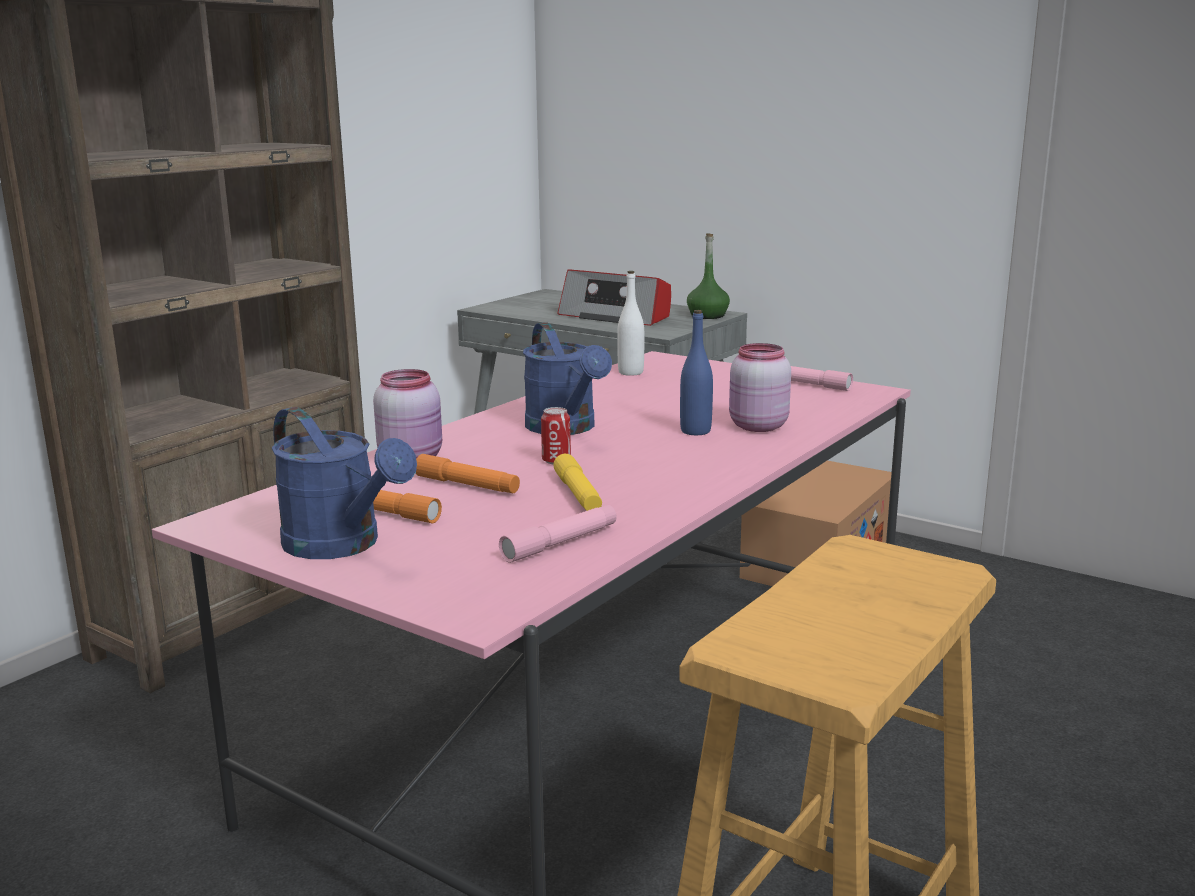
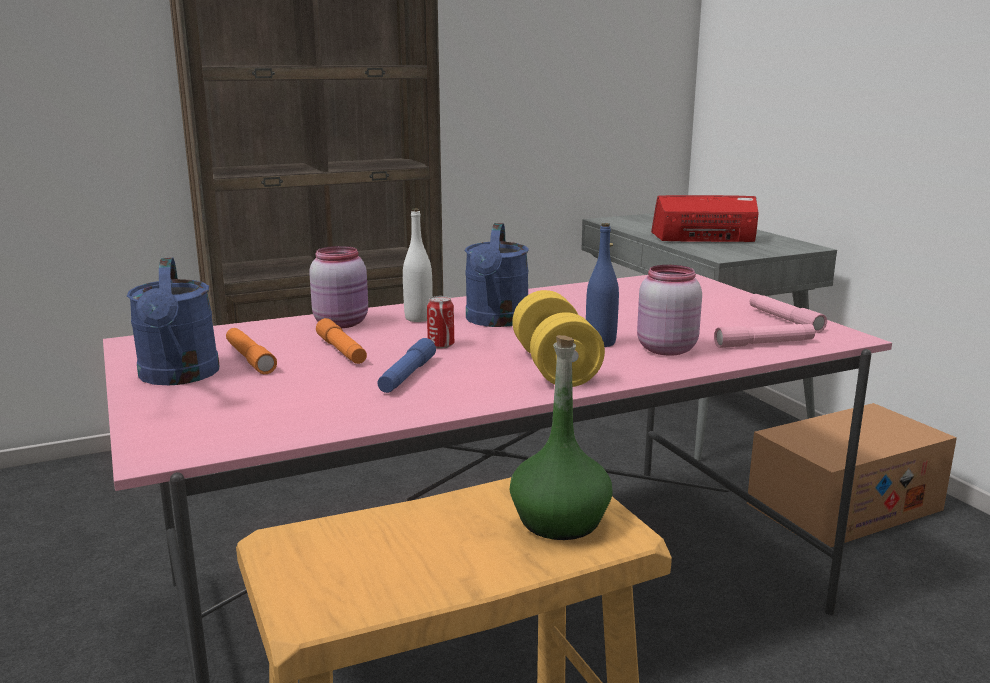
camera: 30 degrees right, 0 degrees up
(560, 543) = (320, 412): pink flashlight -> pink flashlight (764, 344)
(578, 494) = (407, 375): yellow flashlight -> blue flashlight
(616, 316) = (704, 238): radio -> radio turned 120 degrees clockwise
(630, 372) = (633, 285): white bottle -> white bottle (418, 318)
(695, 460) = (555, 367): none -> yellow dumbbell
(707, 316) = (791, 247): green bottle -> green bottle (560, 521)

